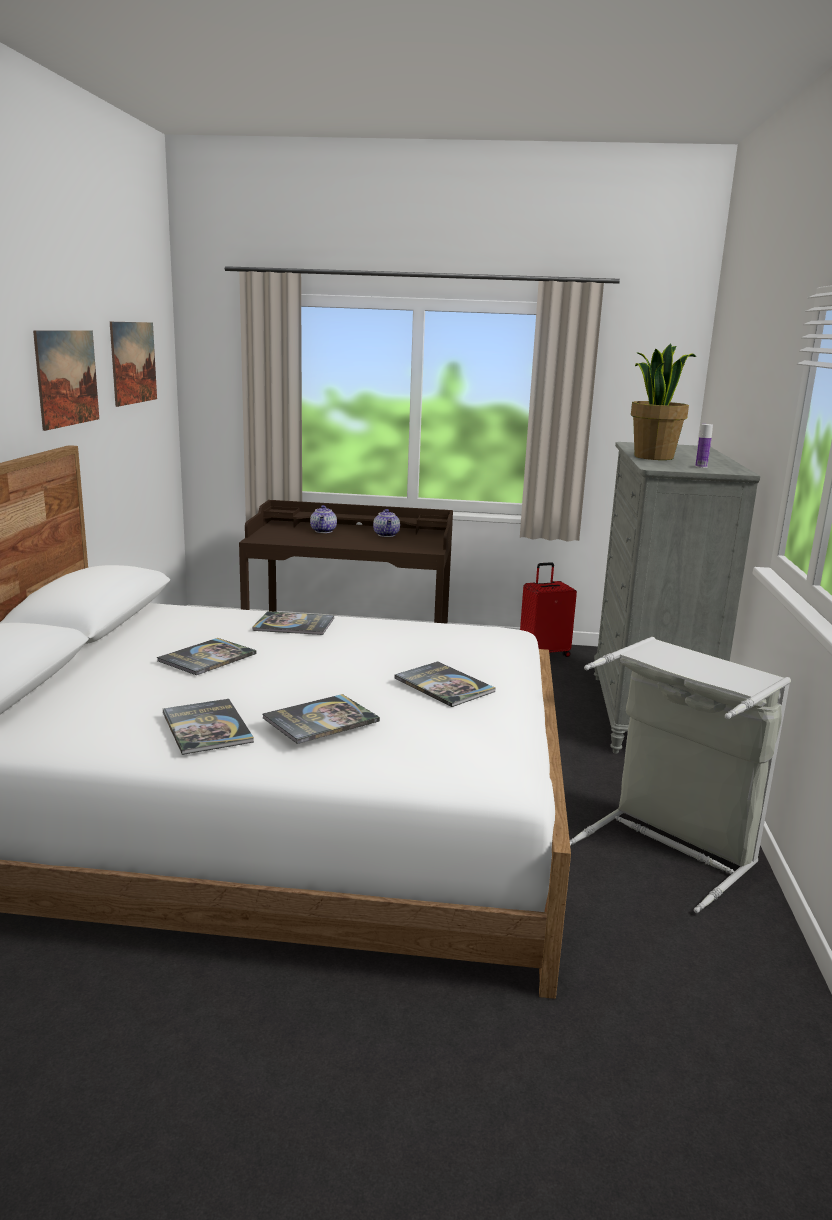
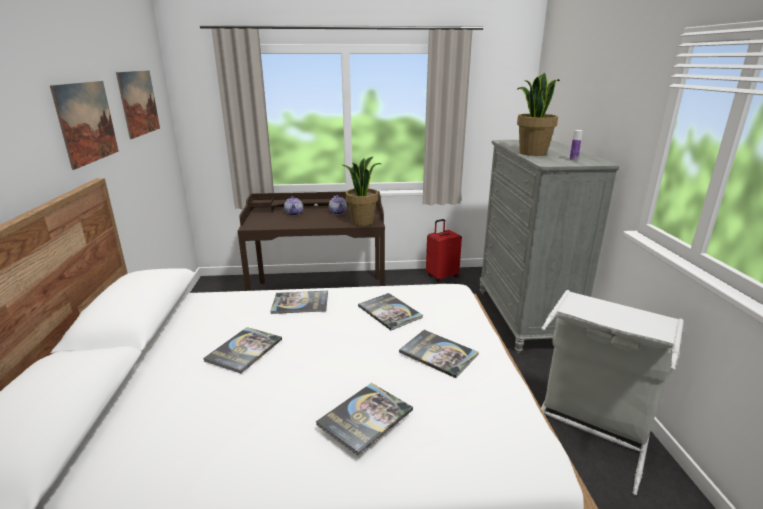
camera: 10 degrees left, 5 degrees up
(207, 727) = (269, 442): book -> book (389, 312)
(414, 547) = (362, 222): none -> potted plant

